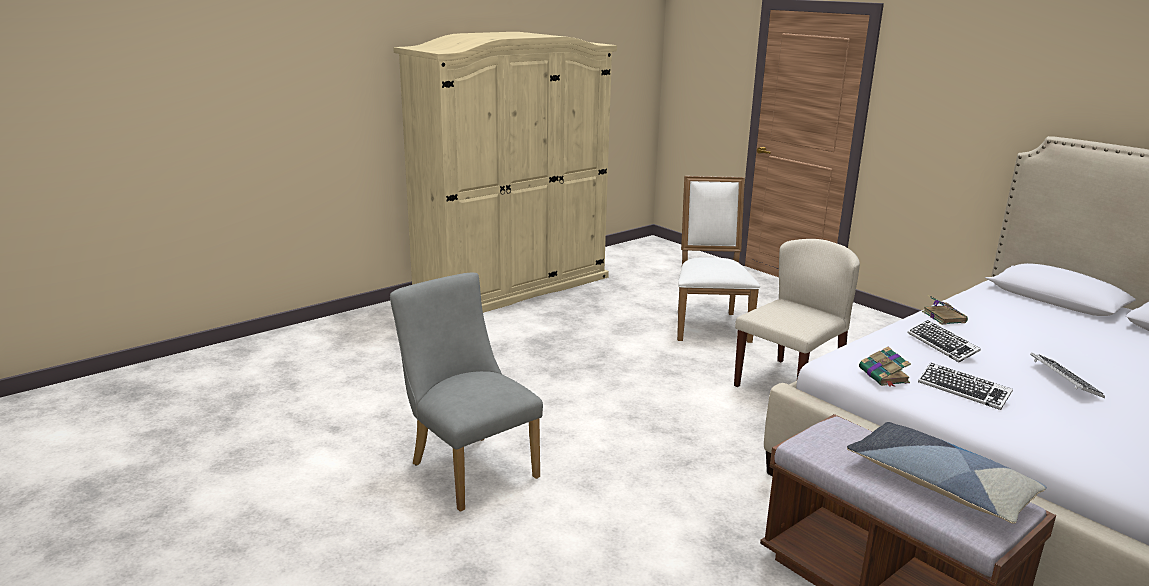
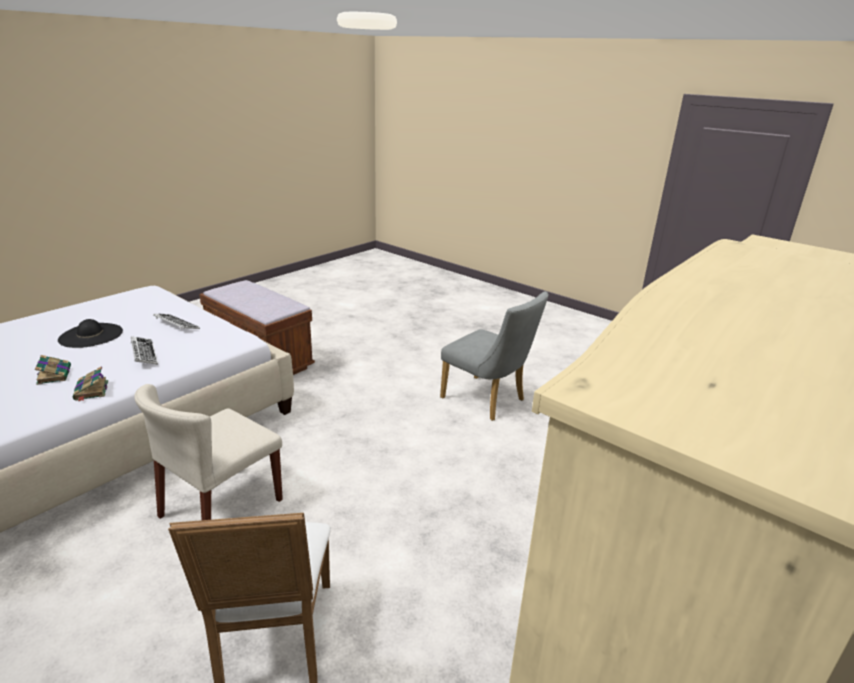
camera: 170 degrees right, 5 degrees up
(884, 376) = (219, 329): book -> book (54, 374)
(939, 484) = (243, 294): pillow -> none
(1064, 380) = (91, 335): keyboard -> black hat

